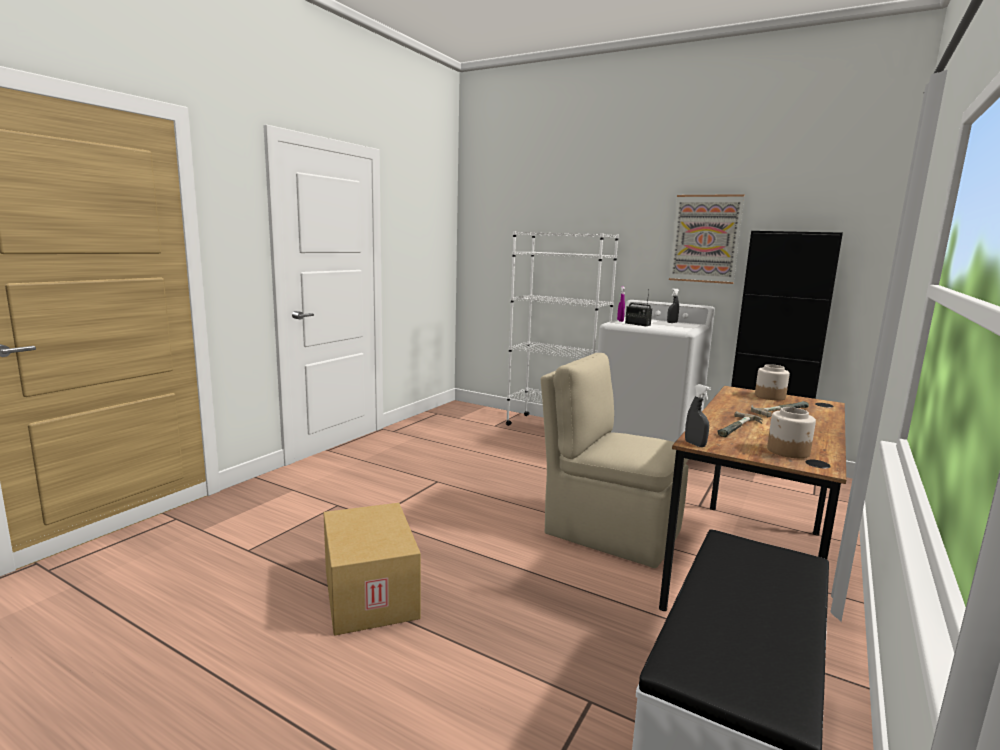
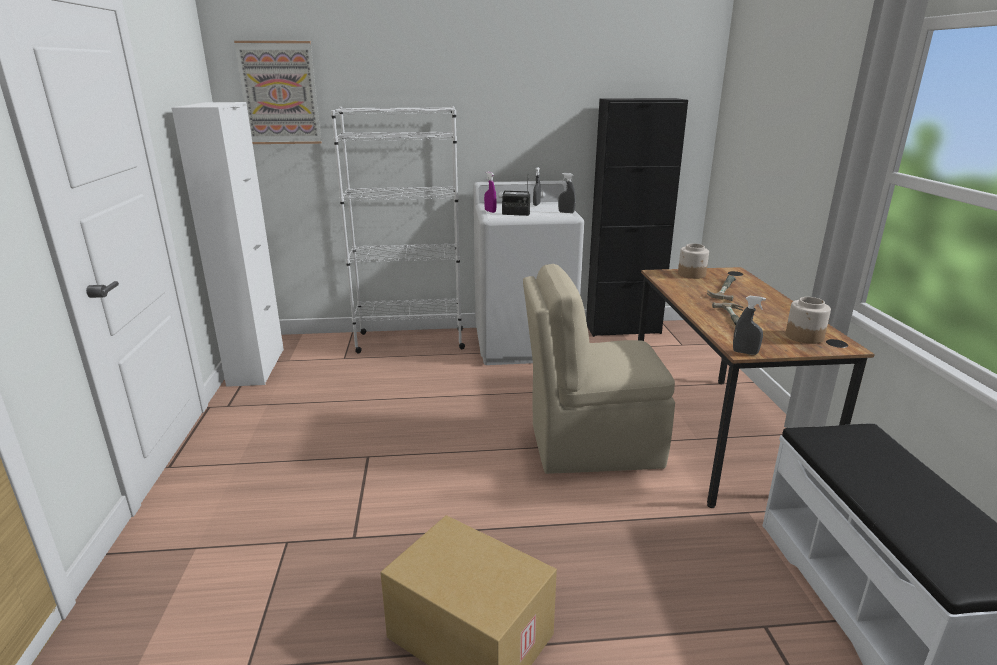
camera: 35 degrees left, 10 degrees up
(434, 416) = (256, 367): none -> white cabinet
(685, 329) = (566, 212): none -> grey spray bottle
(705, 239) = (549, 108): picture -> picture (280, 93)

